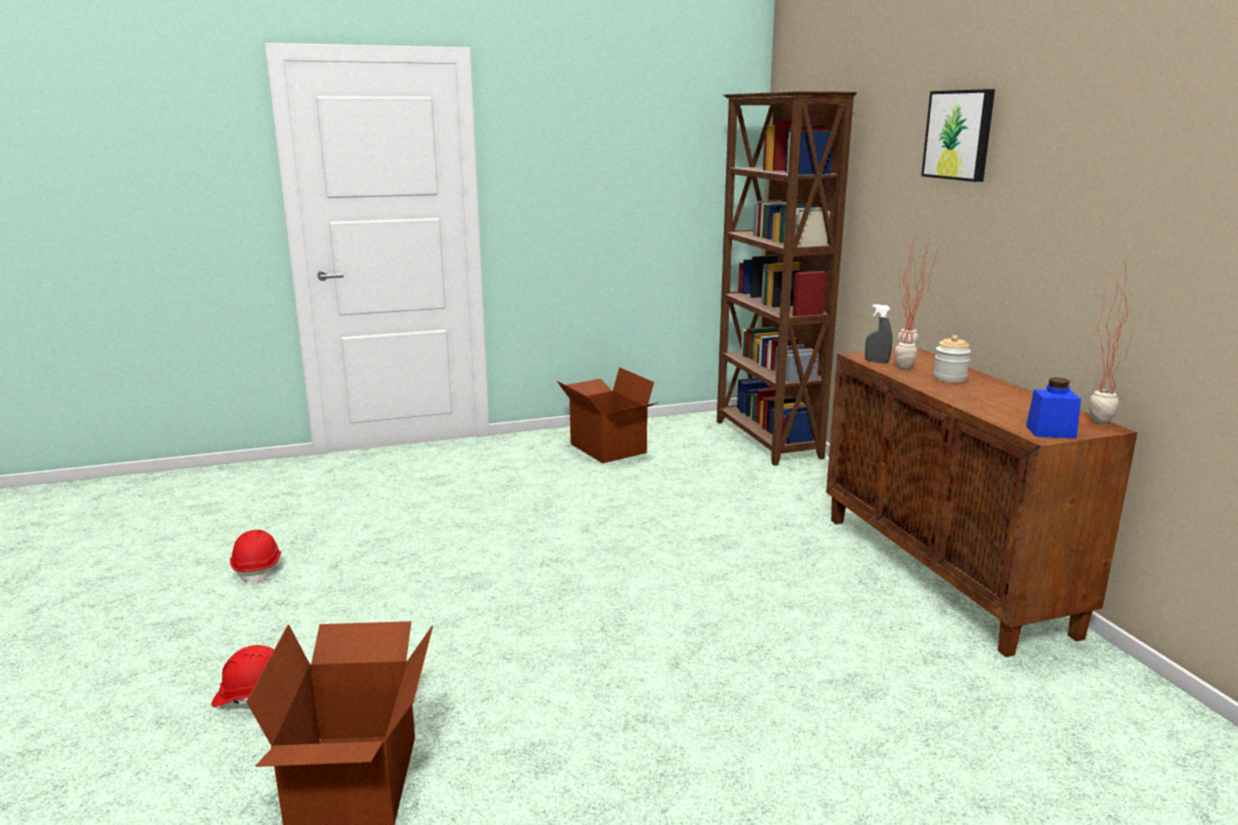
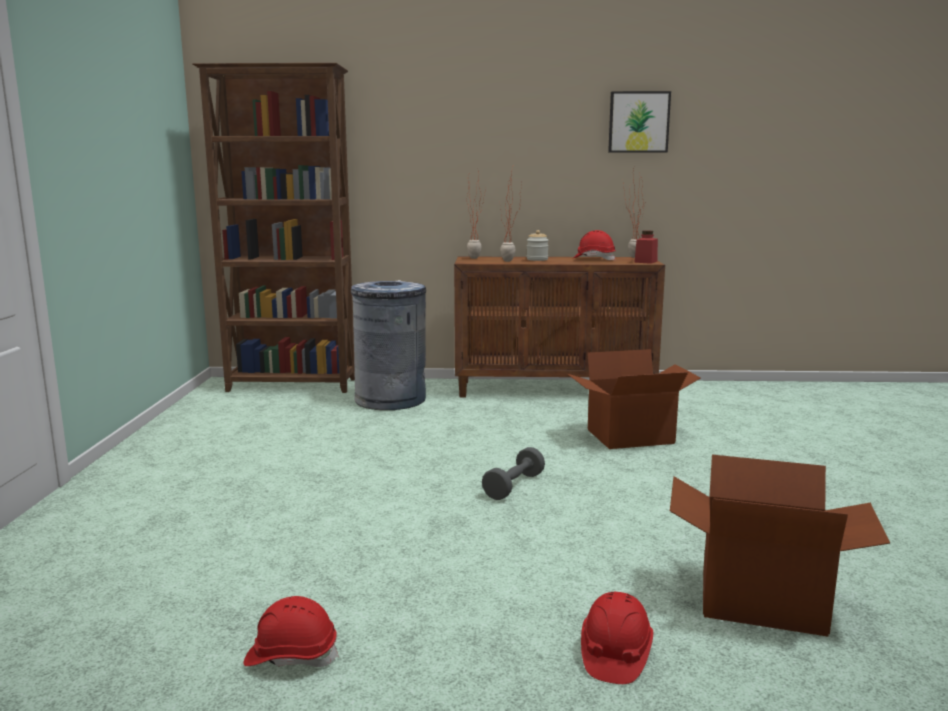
camera: 70 degrees left, 5 degrees down
(576, 598) = (514, 486): none -> grey dumbbell
(606, 448) = (215, 435): cardboard box -> cardboard box (630, 437)
(778, 489) = (390, 399): none -> grey trash can
(876, 361) = (486, 262): grey spray bottle -> none
(959, 135) = (470, 103): picture -> picture (638, 122)
(1014, 403) = (593, 259): none -> red hard hat
(1050, 432) = (646, 261): blue jar -> red jar

